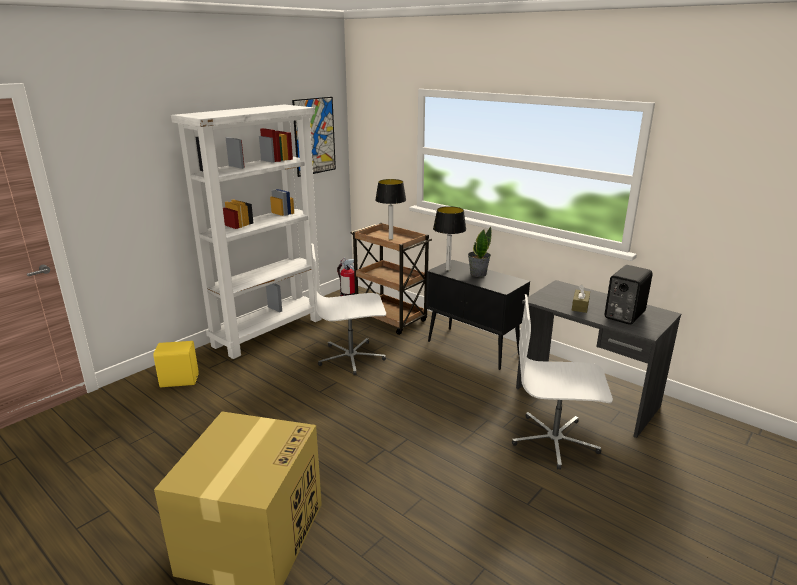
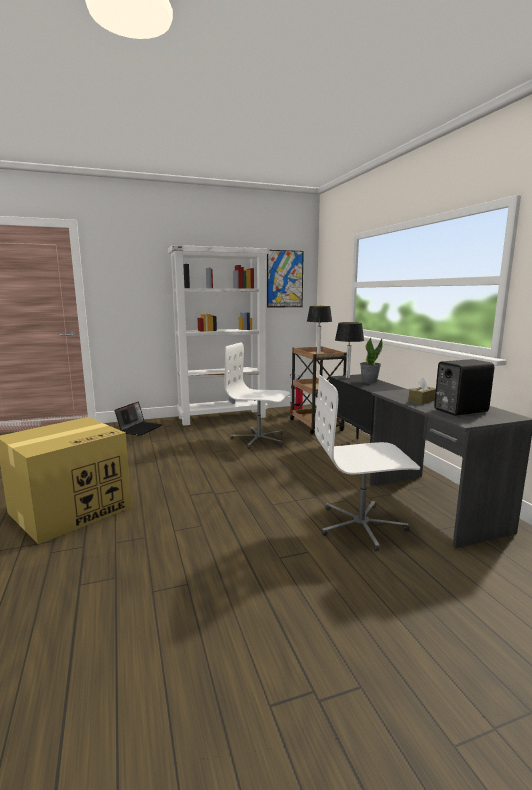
camera: 30 degrees right, 10 degrees down
(179, 380) = (140, 429): yellow speaker -> laptop
(555, 441) = (361, 526): white office chair -> white office chair turned 45 degrees counterclockwise

